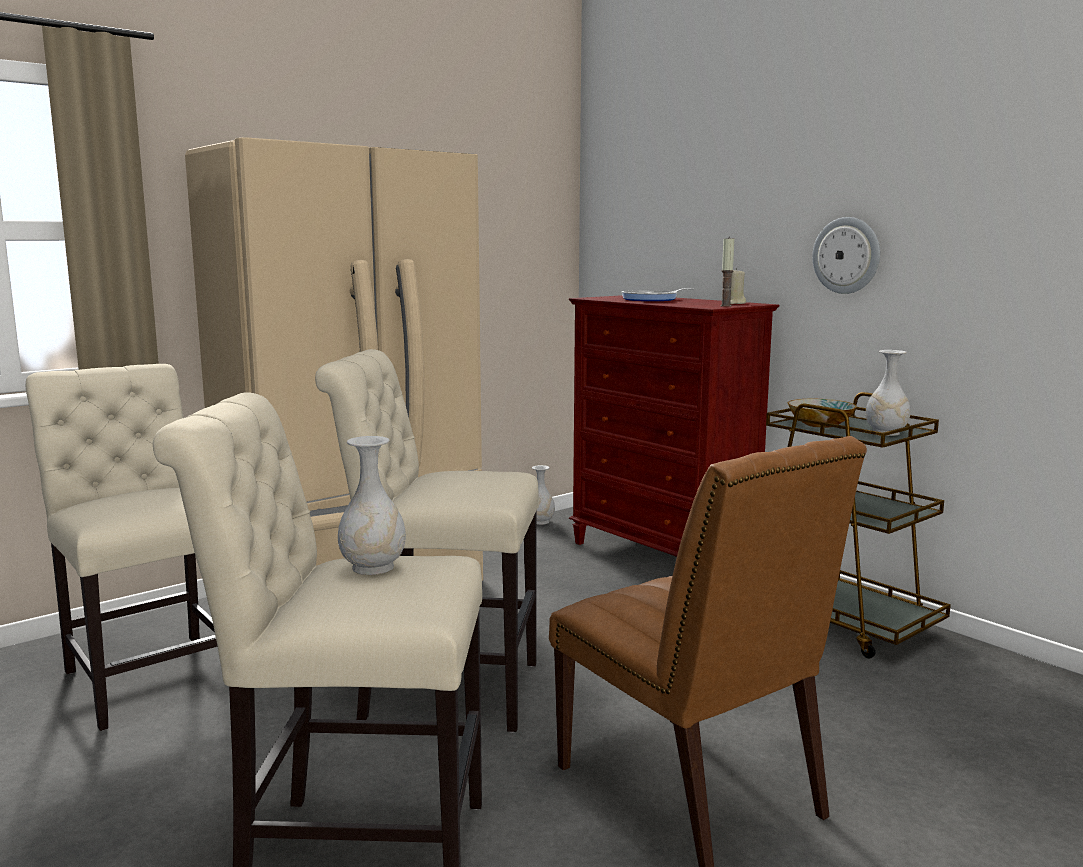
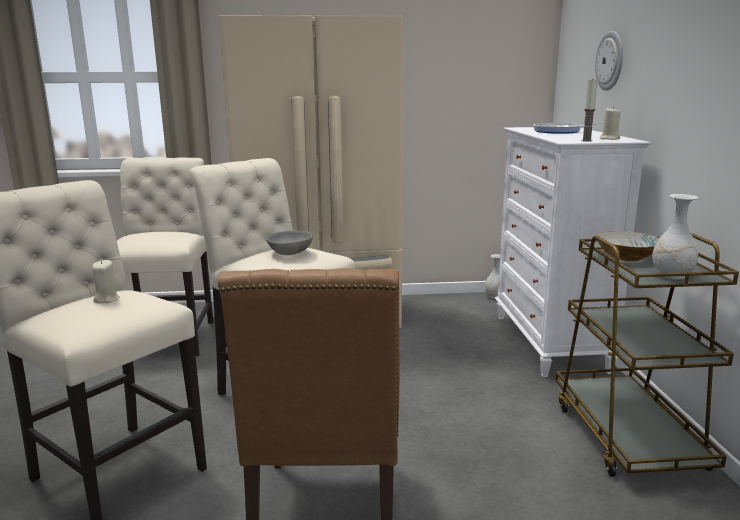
camera: 35 degrees right, 5 degrees up
(374, 567) = (106, 299): white vase -> beige candle
(466, 476) = (289, 252): none -> grey bowl
(663, 556) = (550, 343): red dresser -> white dresser
(846, 255) = (701, 97): wall clock -> wall clock (610, 61)

